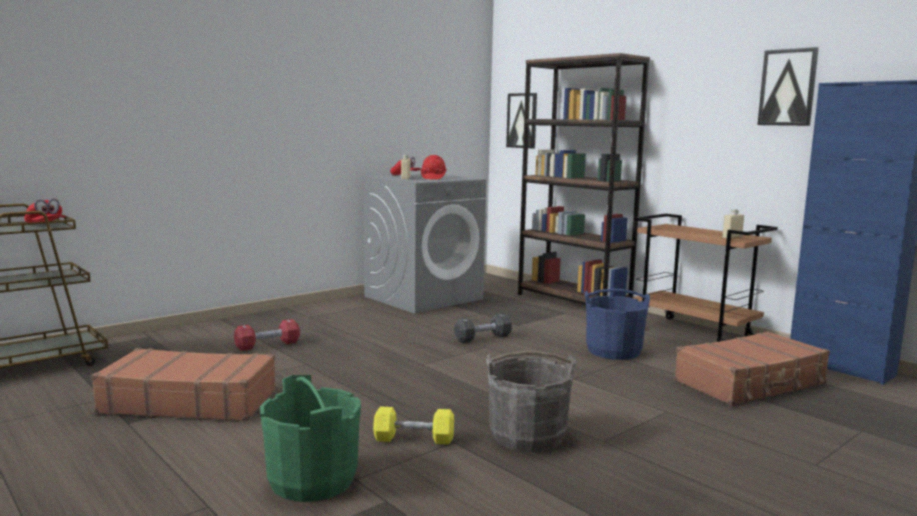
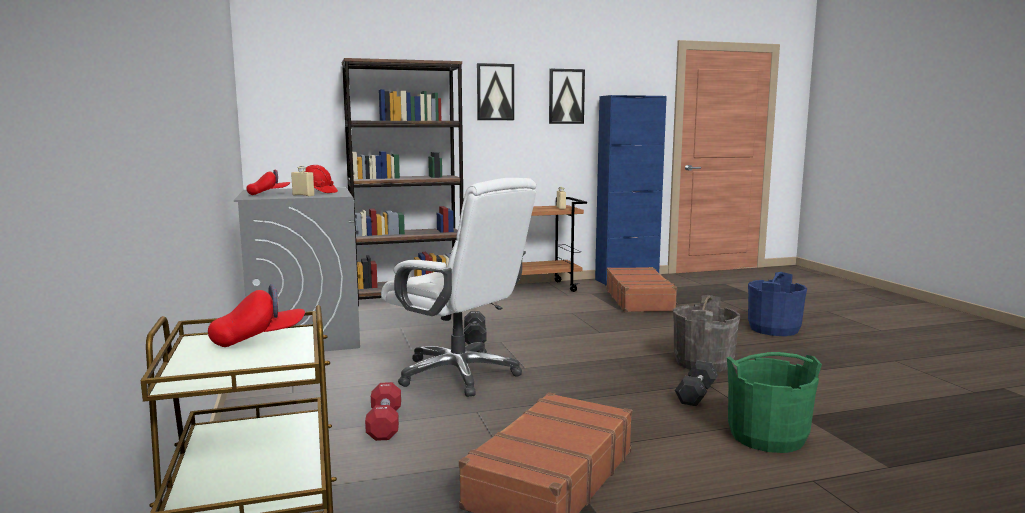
camera: 65 degrees left, 0 degrees up
(384, 347) = (459, 374): none -> white office chair
(414, 439) = (696, 394): yellow dumbbell -> grey dumbbell
(522, 120) = (295, 122): picture -> picture (495, 92)
(613, 351) = (551, 312): blue bucket -> blue bucket (773, 329)

